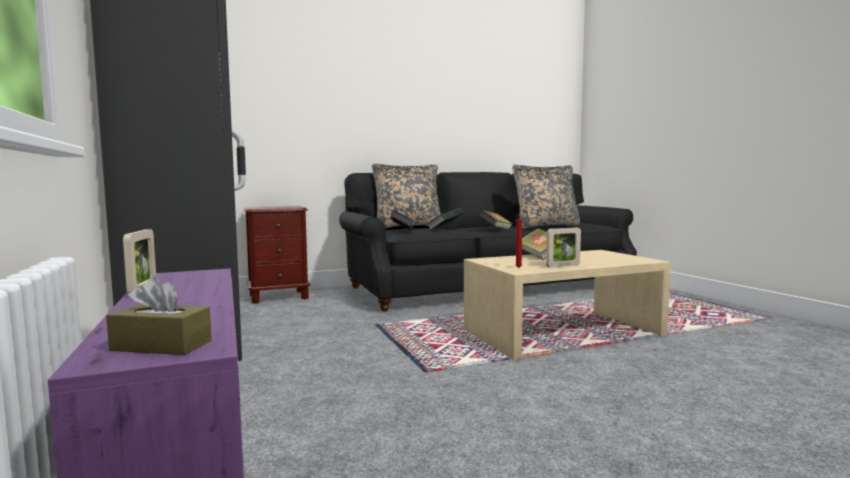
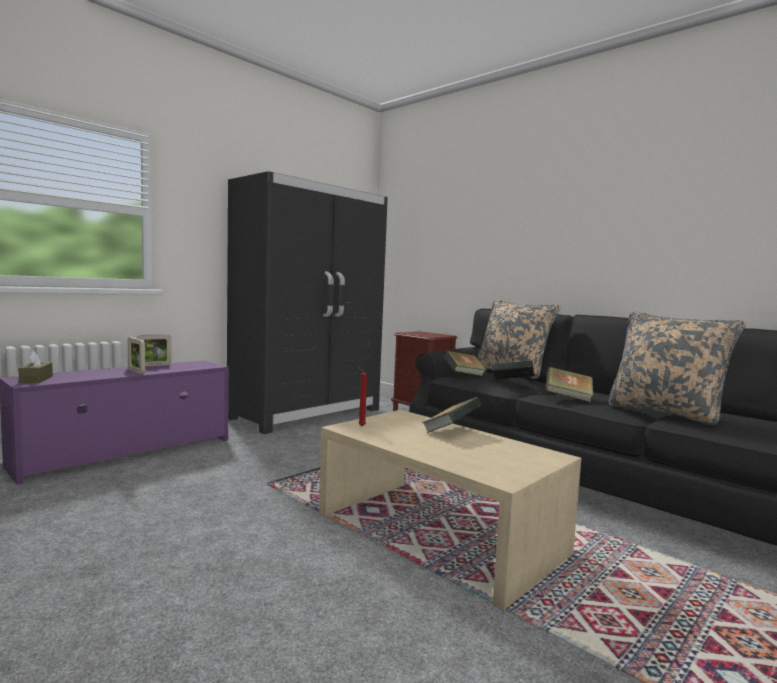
camera: 65 degrees right, 0 degrees up
(563, 266) = (393, 440): picture frame -> picture frame (136, 371)

